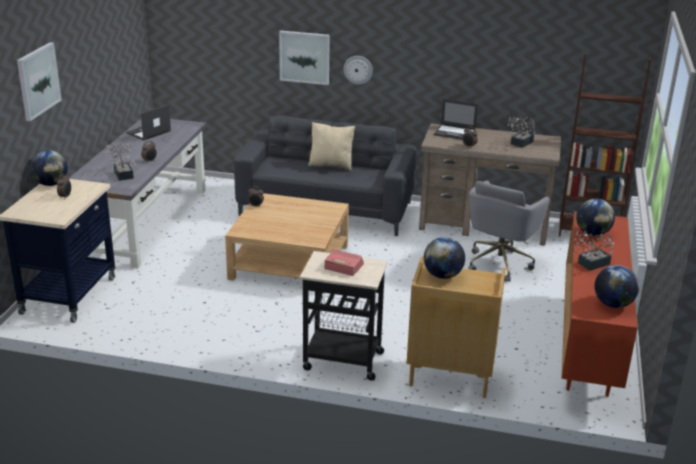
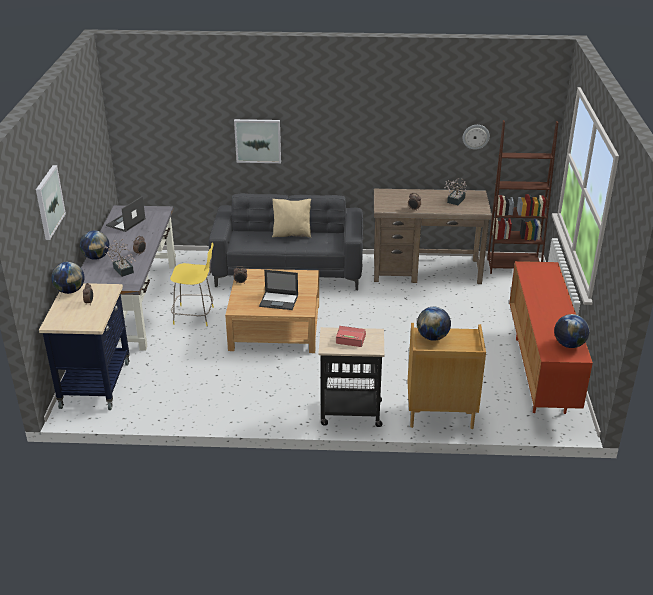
camera: 10 degrees left, 5 degrees up
(205, 241) = (195, 315): none -> yellow stool
(358, 69) = (307, 148): wall clock -> wall clock (475, 136)
(455, 133) = (398, 196): laptop -> laptop (279, 301)
(500, 263) = (450, 305): grey office chair -> none
(590, 264) = (542, 310): potted plant -> none
(592, 233) = (535, 281): globe -> globe (96, 257)

